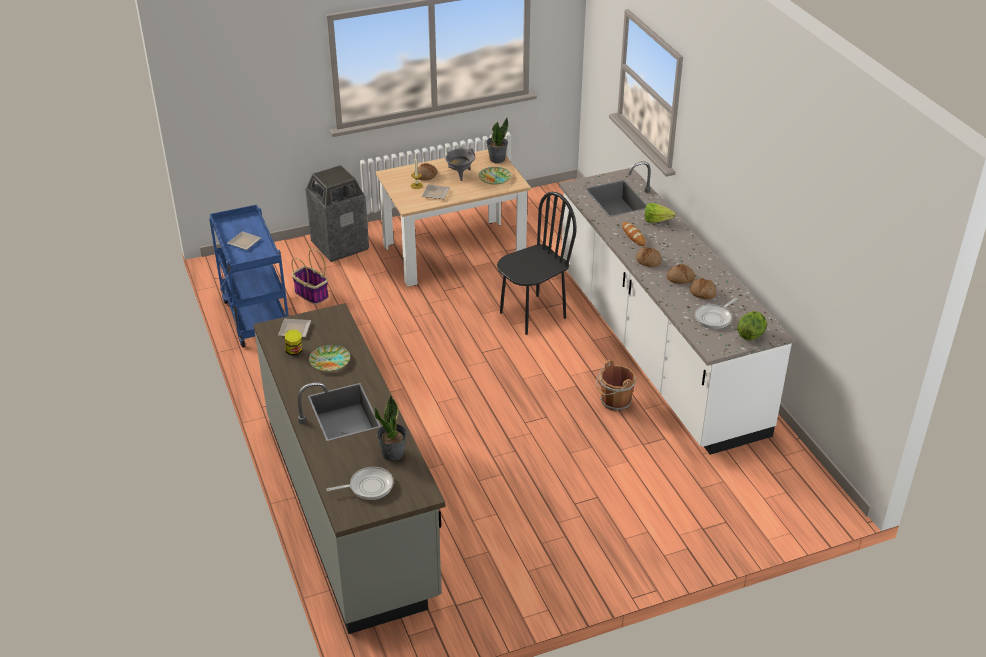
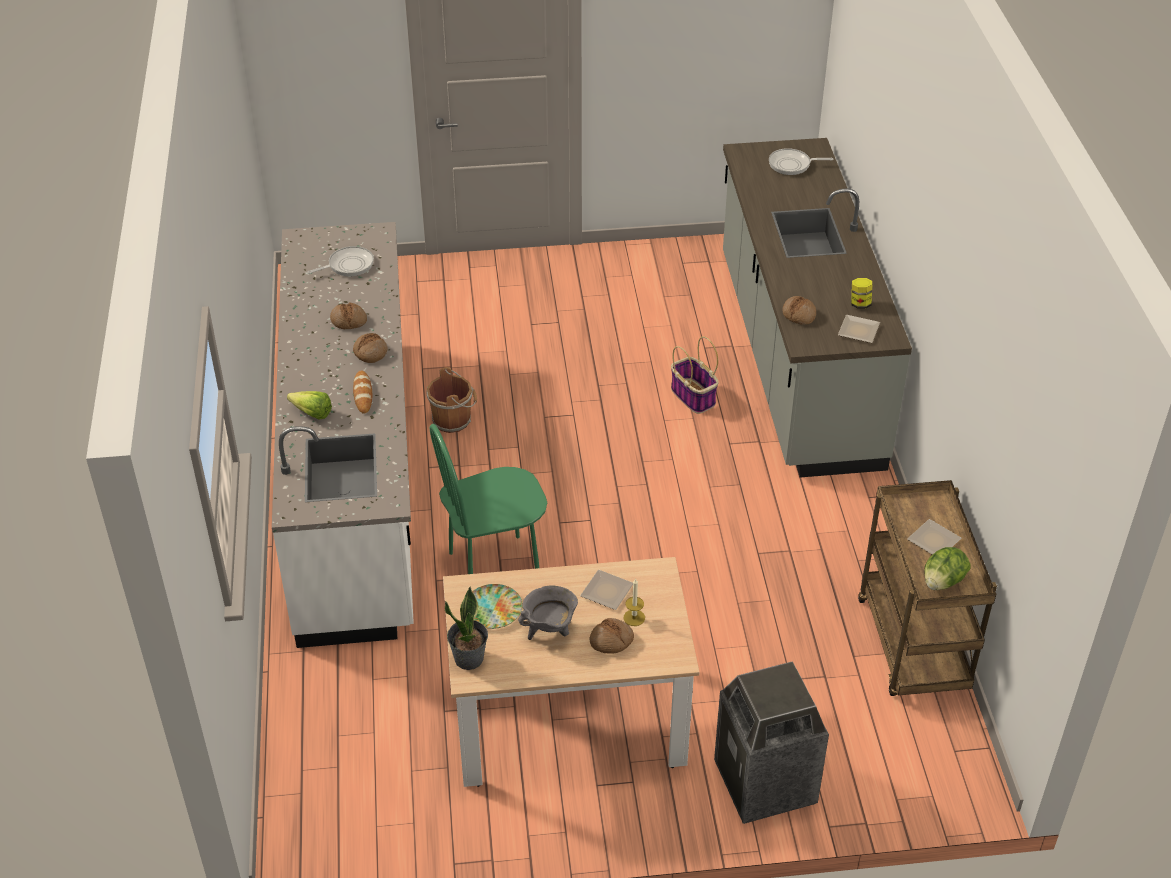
camera: 165 degrees left, 5 degrees up
(255, 317) = (914, 647): blue cart -> brown cart
(311, 294) = (824, 677): basket -> basket (694, 397)
(329, 360) = (818, 286): plate -> none
(393, 453) = (763, 187): potted plant -> none
(532, 315) = (494, 567): black chair -> green chair
(702, 292) = (337, 297): bread -> bread (799, 314)
(751, 335) = (324, 240): lettuce -> lettuce (942, 582)

